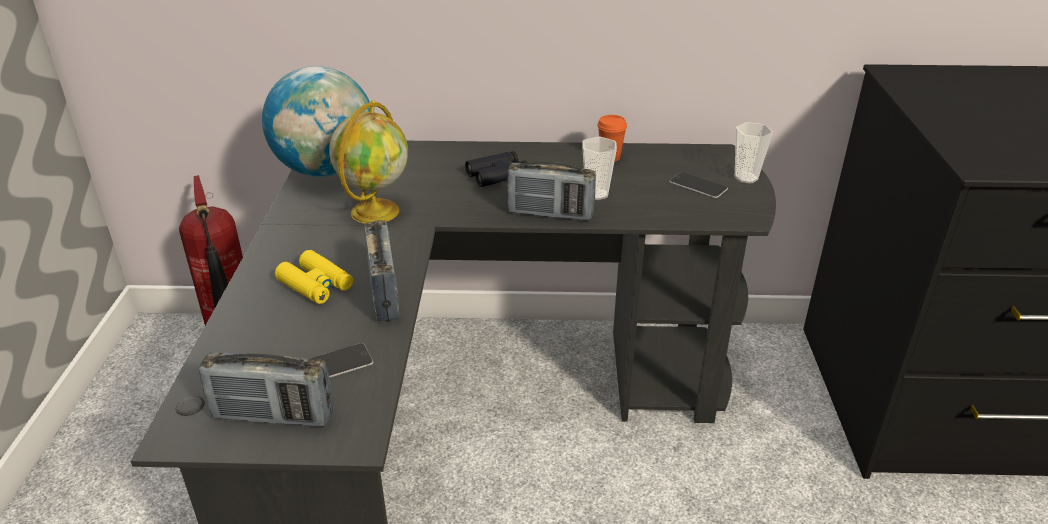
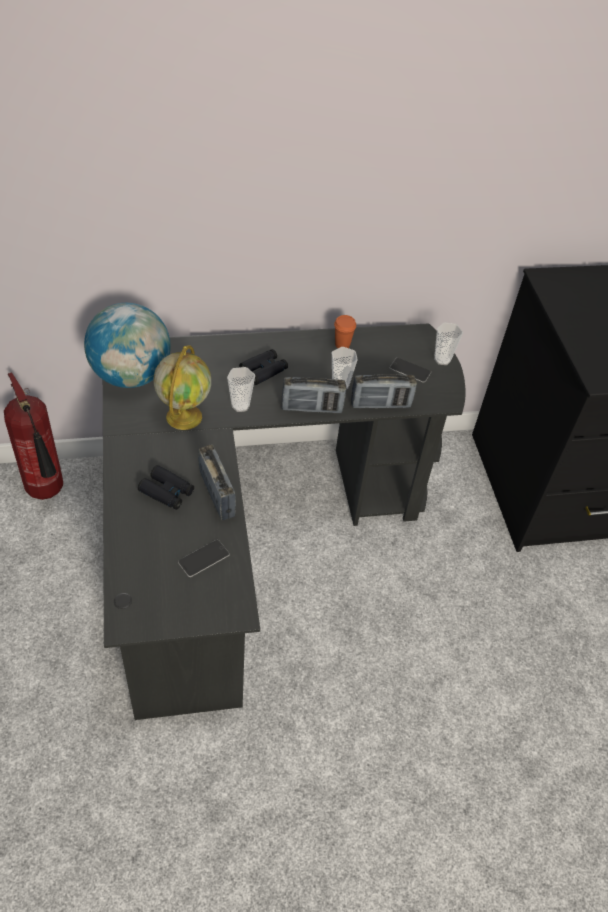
camera: 15 degrees left, 15 degrees up
(273, 416) = (181, 602): radio -> radio (380, 404)
(316, 285) = (167, 492): yellow binoculars -> black binoculars
(454, 206) = (240, 406): none -> cup

